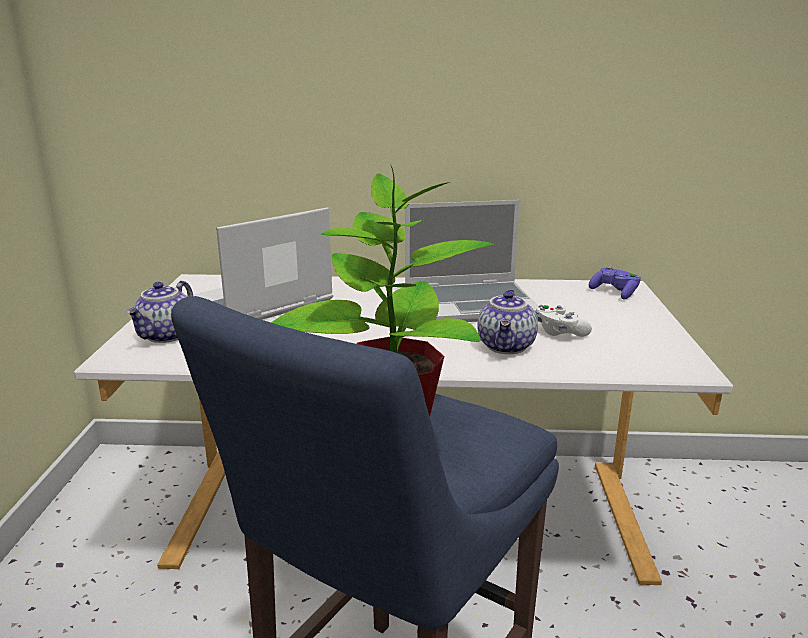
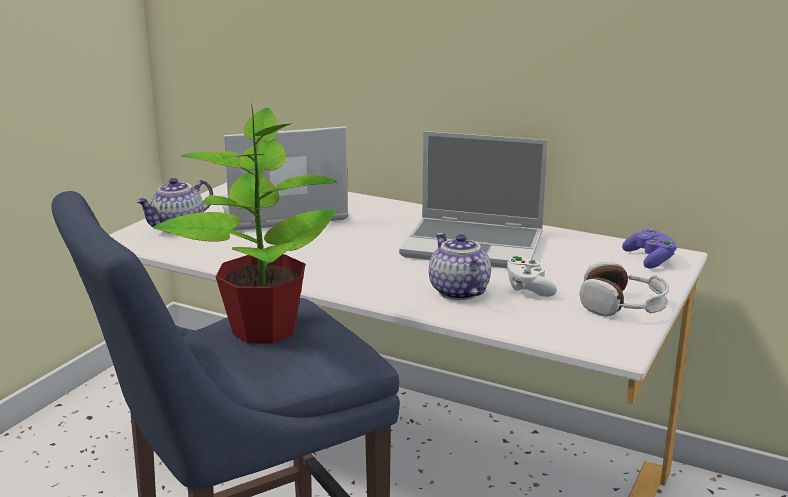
camera: 25 degrees right, 0 degrees up
(507, 347) = (457, 291): teapot -> teapot turned 120 degrees clockwise
(647, 333) = (622, 306): none -> headphones

